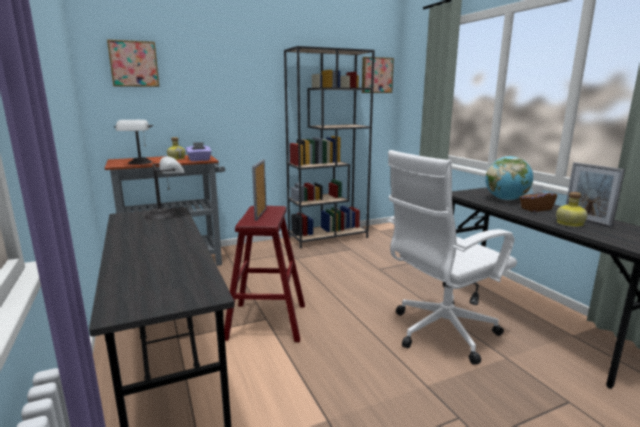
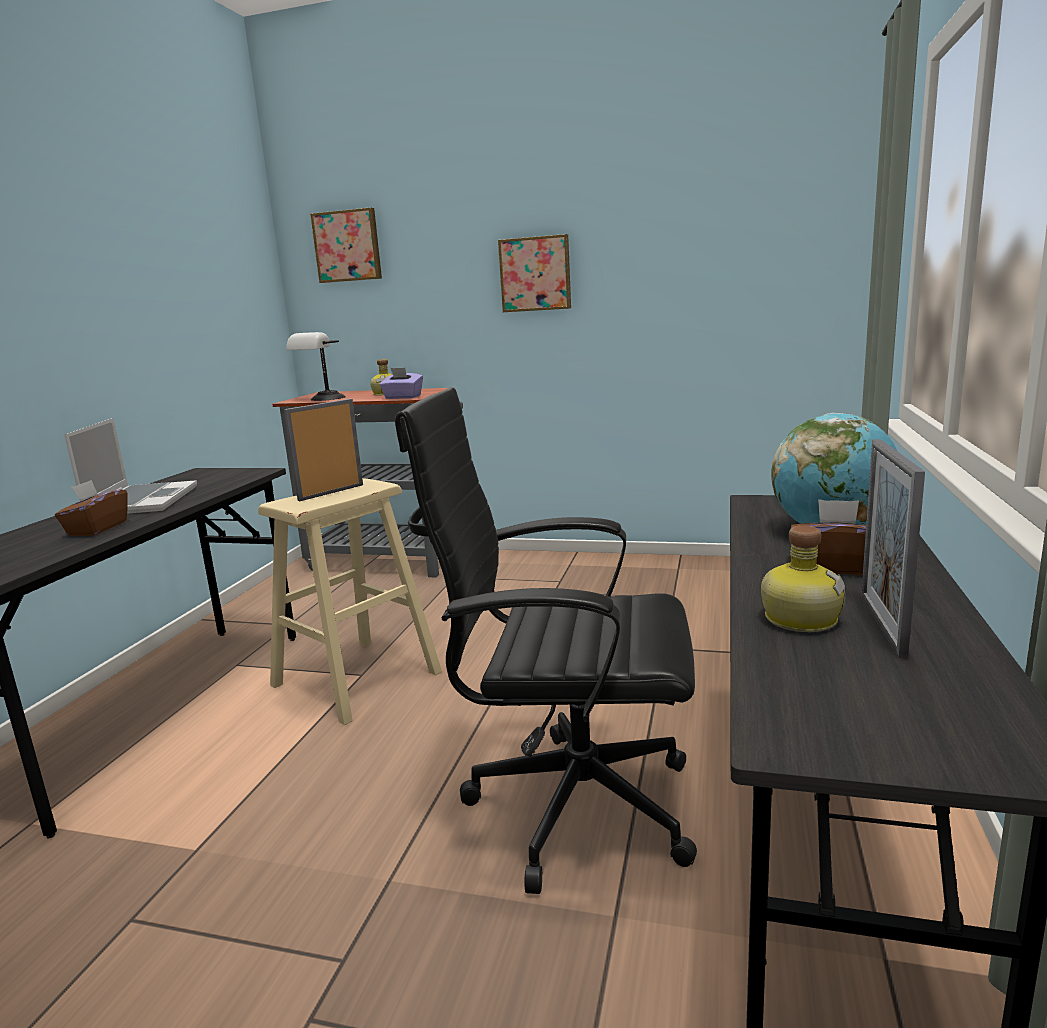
camera: 40 degrees right, 0 degrees up
(148, 235) = (142, 501): none -> laptop
(167, 214) = (236, 476): table lamp -> none
(177, 254) = (97, 529): none -> brown tissue box
(266, 321) = (356, 679): red stool -> beige stool
(328, 237) = (668, 566): bookcase -> none
(376, 75) = (811, 216): picture -> picture (535, 274)
(440, 333) = (569, 806): white office chair -> black office chair

